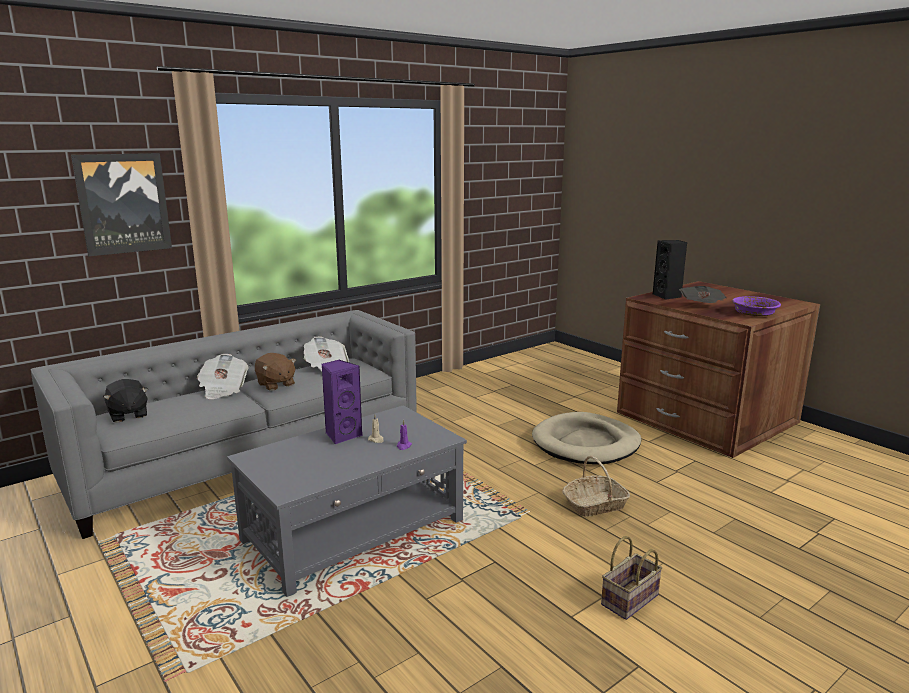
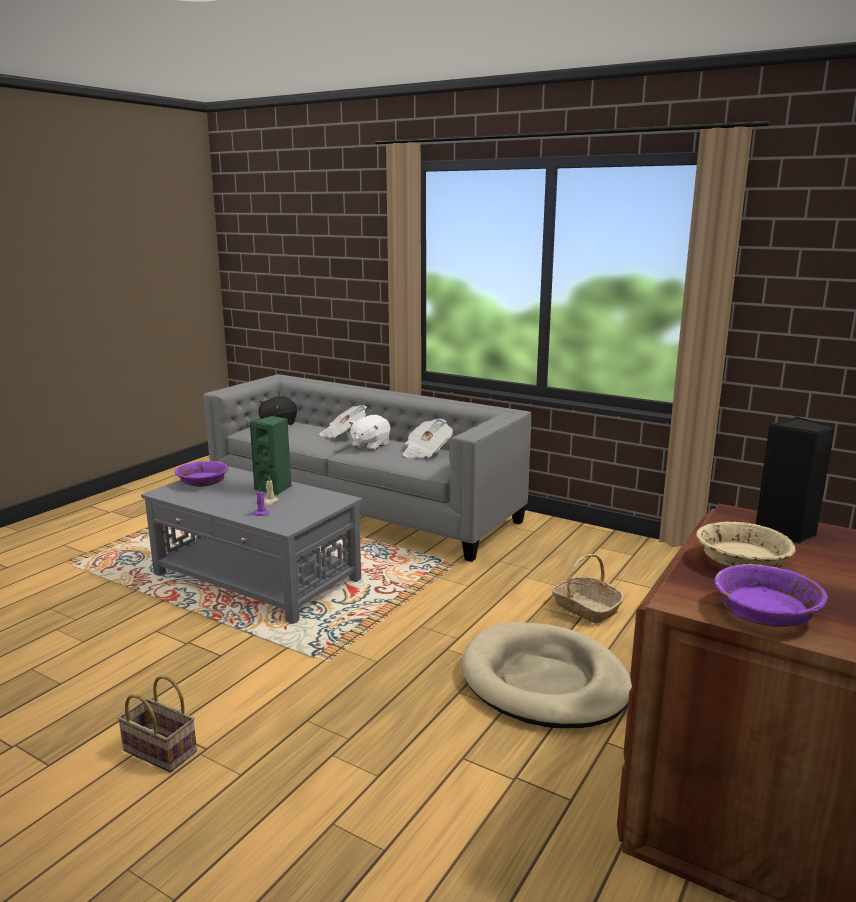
camera: 70 degrees right, 0 degrees up
(123, 203) = (356, 260): picture -> none
(275, 384) = (370, 445): brown plush toy -> white plush toy
(279, 468) = (203, 482): none -> purple bowl
(342, 435) = (275, 489): purple speaker -> green speaker
(595, 505) = (365, 706): basket -> basket (585, 608)
(701, 307) = (742, 561): newspaper -> beige bowl

